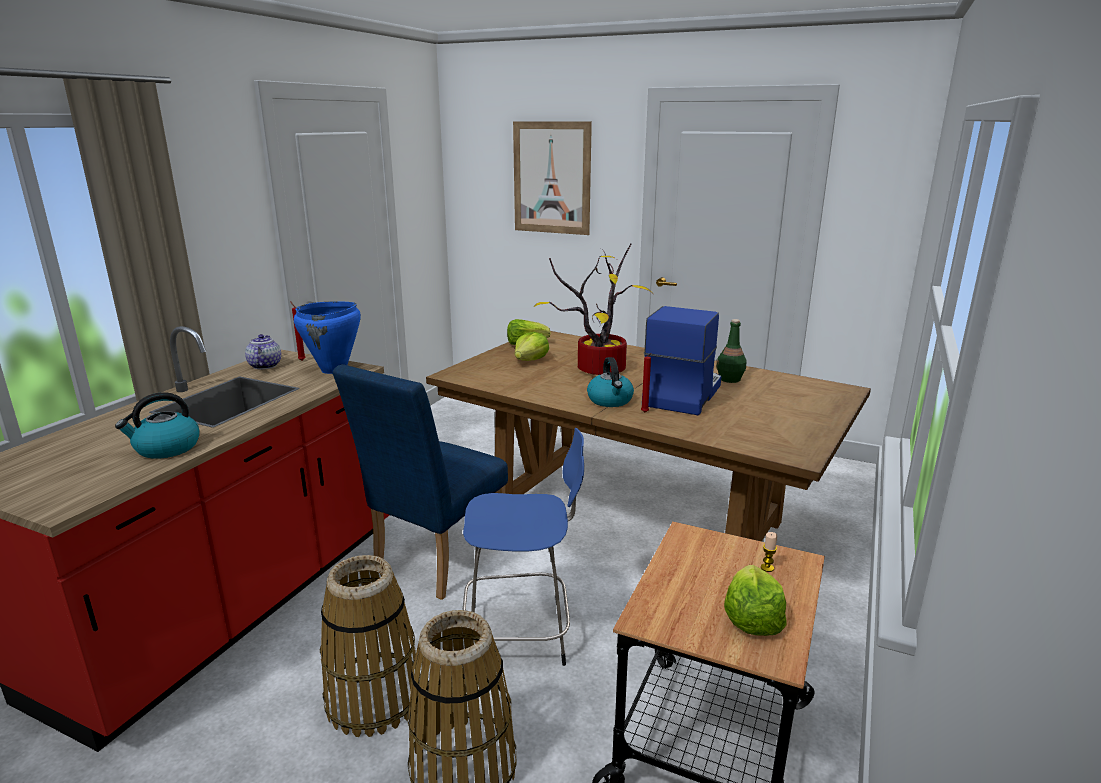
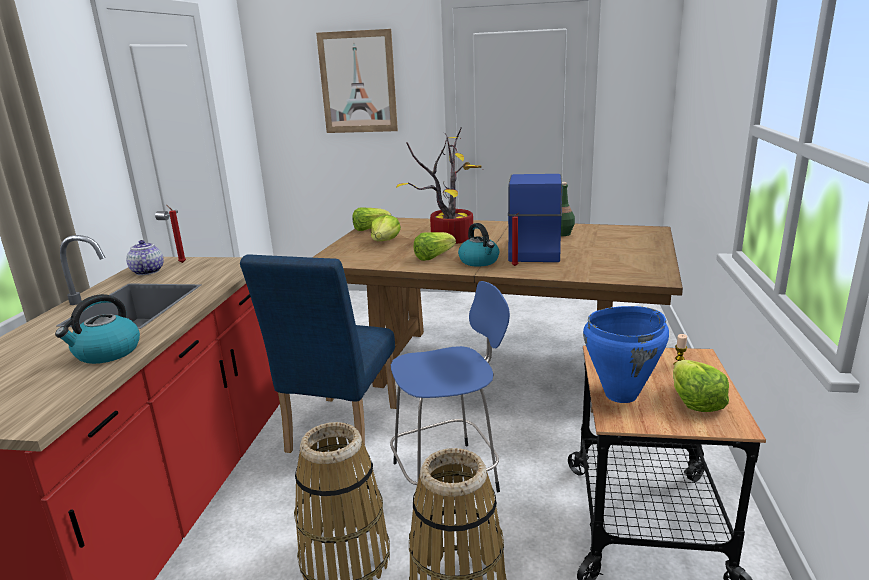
camera: 15 degrees left, 0 degrees up
(334, 370) = (223, 266): blue cooking pot -> blue cooking pot (621, 395)
(565, 388) = (433, 257): none -> lettuce

